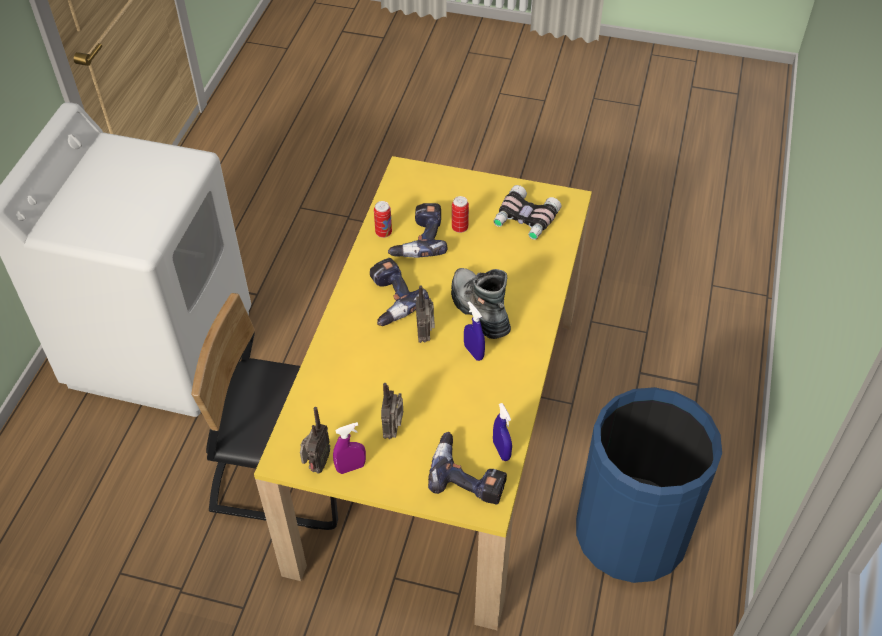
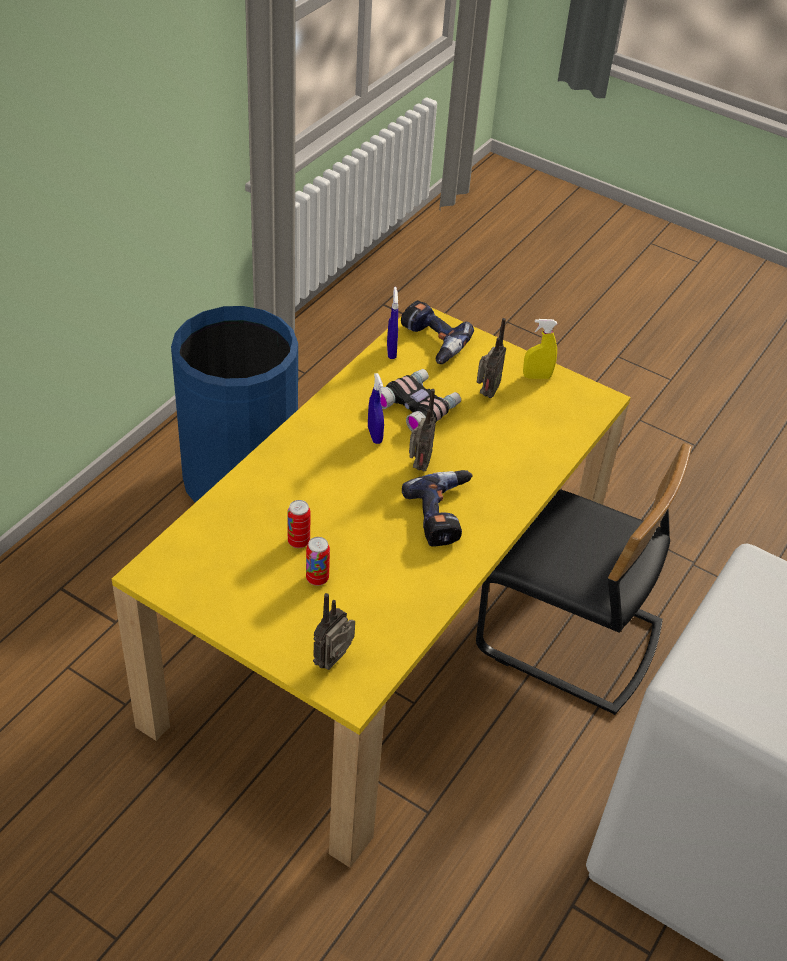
camera: 165 degrees left, 5 degrees down
(316, 465) = (569, 387): radio -> radio (334, 661)
(351, 467) = (537, 376): purple spray bottle -> yellow spray bottle
(383, 233) = (420, 602): can -> can (298, 541)
(418, 239) = (378, 579): power drill -> none
(479, 310) = (346, 474): boot -> none
(525, 220) = (227, 564): binoculars -> binoculars (419, 406)

